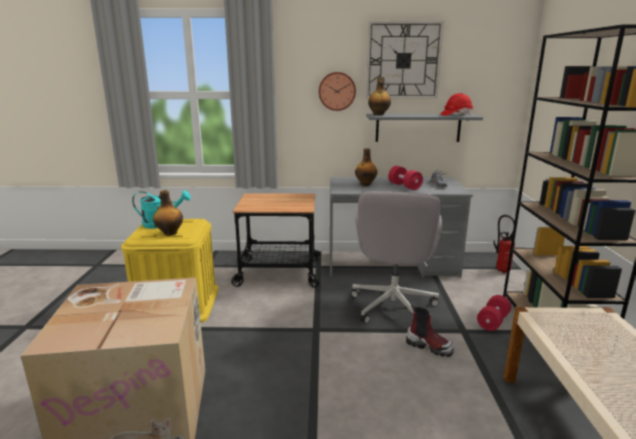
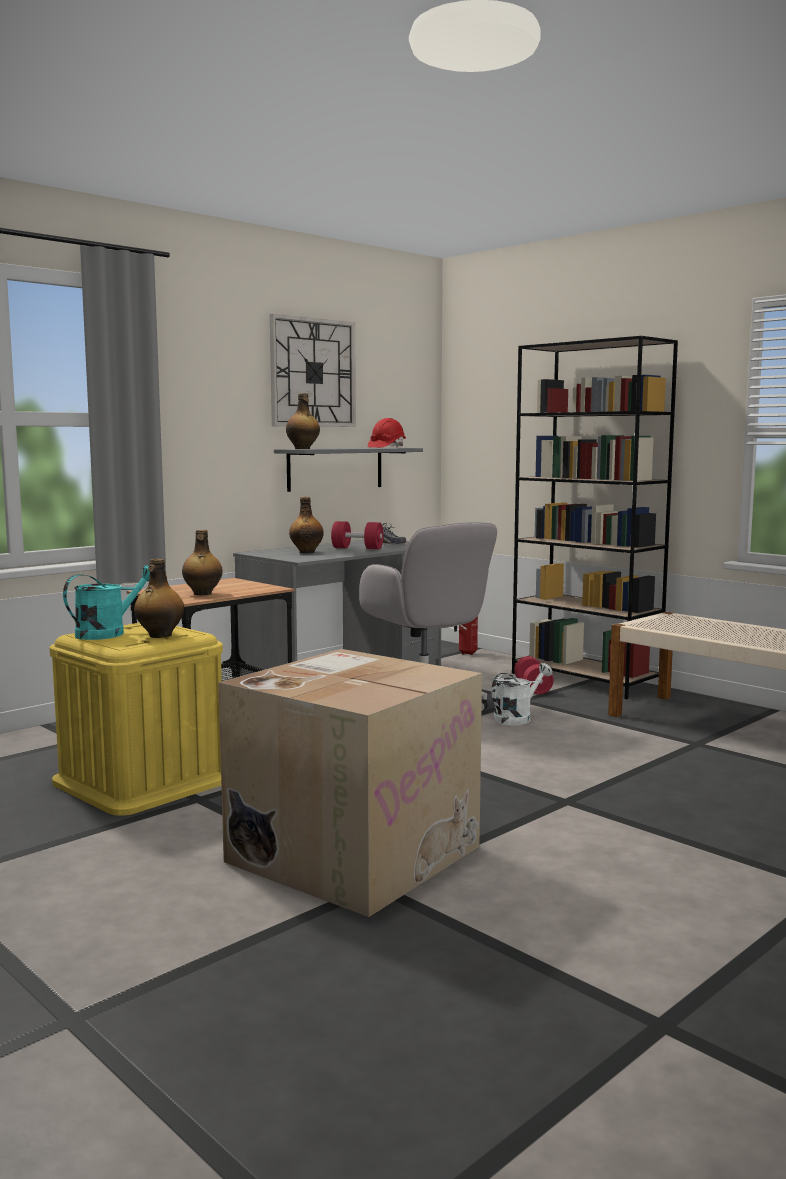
camera: 45 degrees left, 10 degrees down
(262, 204) = (202, 594): none -> bottle
(337, 91) = (234, 415): wall clock -> none
(429, 346) = (517, 718): boot -> white watering can

